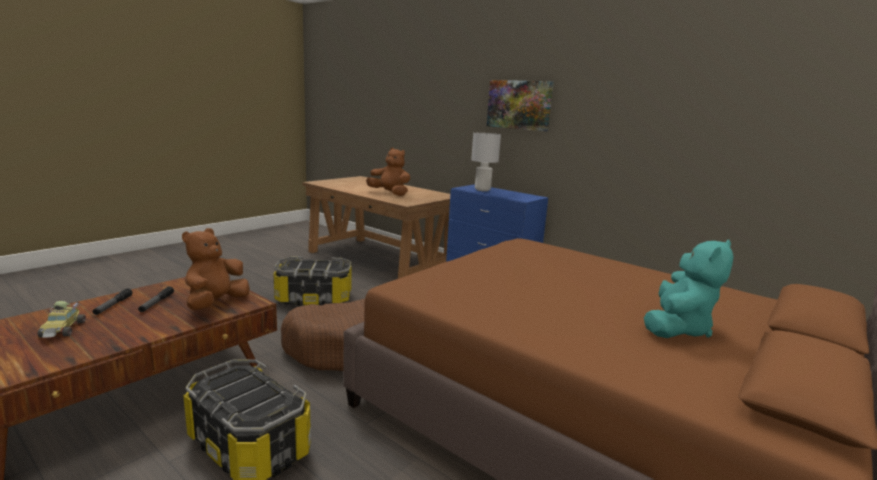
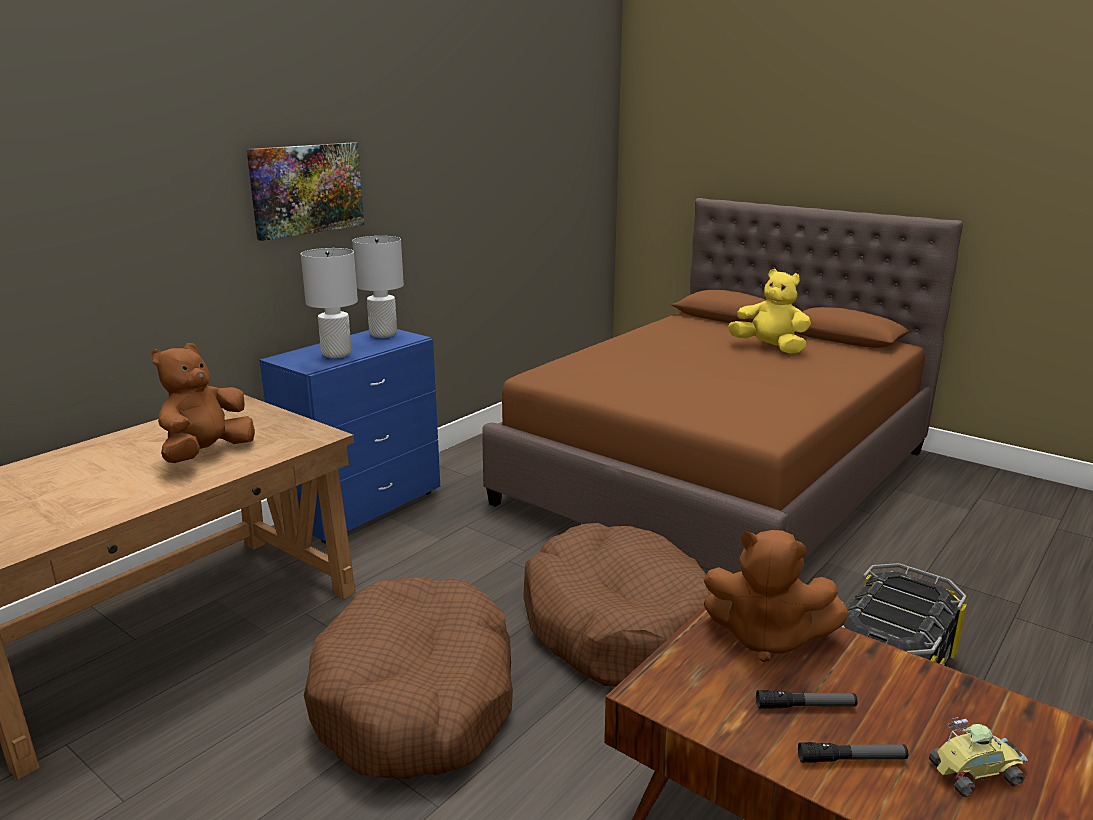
camera: 90 degrees left, 5 degrees up
(314, 298) = (417, 699): storage box -> brown dog bed
(524, 196) = (384, 336): none -> grey table lamp
(677, 328) = (770, 348): turquoise plush toy -> yellow plush toy

